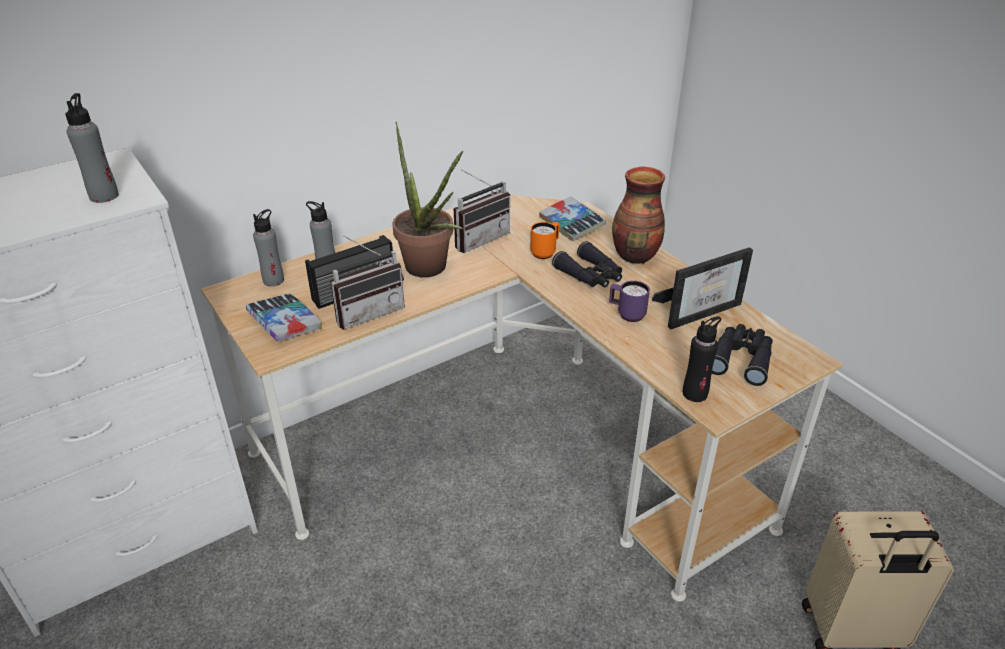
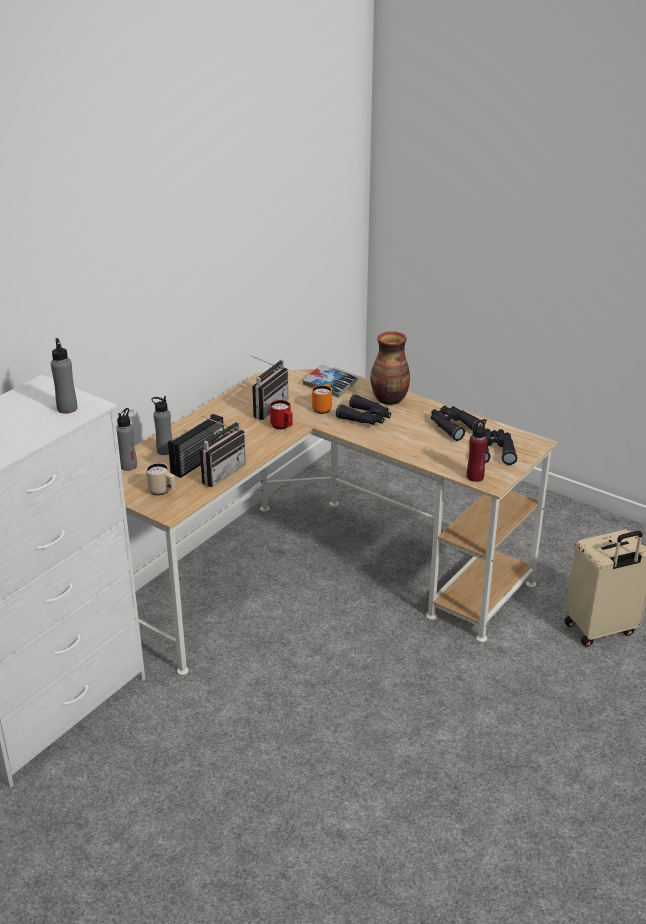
camera: 20 degrees left, 5 degrees down
(285, 323) = (162, 491): book -> beige mug
(431, 271) = (246, 437): potted plant -> none
(482, 266) = (282, 427): none -> red mug
(626, 314) = (405, 438): purple mug -> none
(695, 393) = (475, 477): black bottle -> red bottle
(700, 310) = (453, 427): picture frame -> black binoculars

